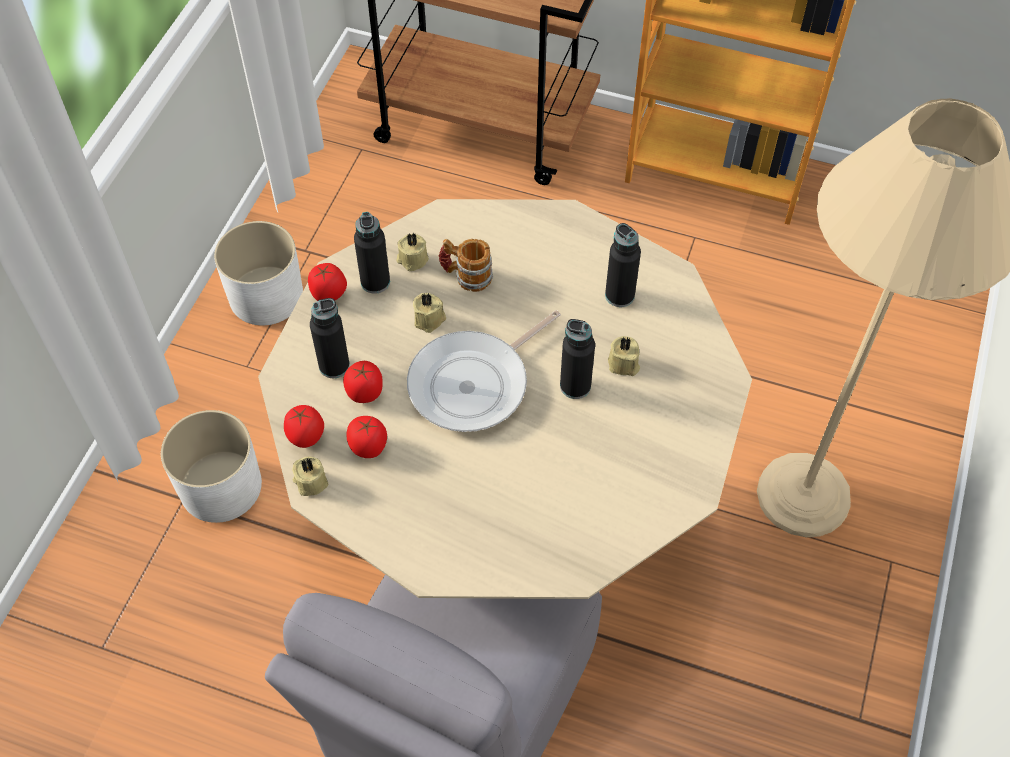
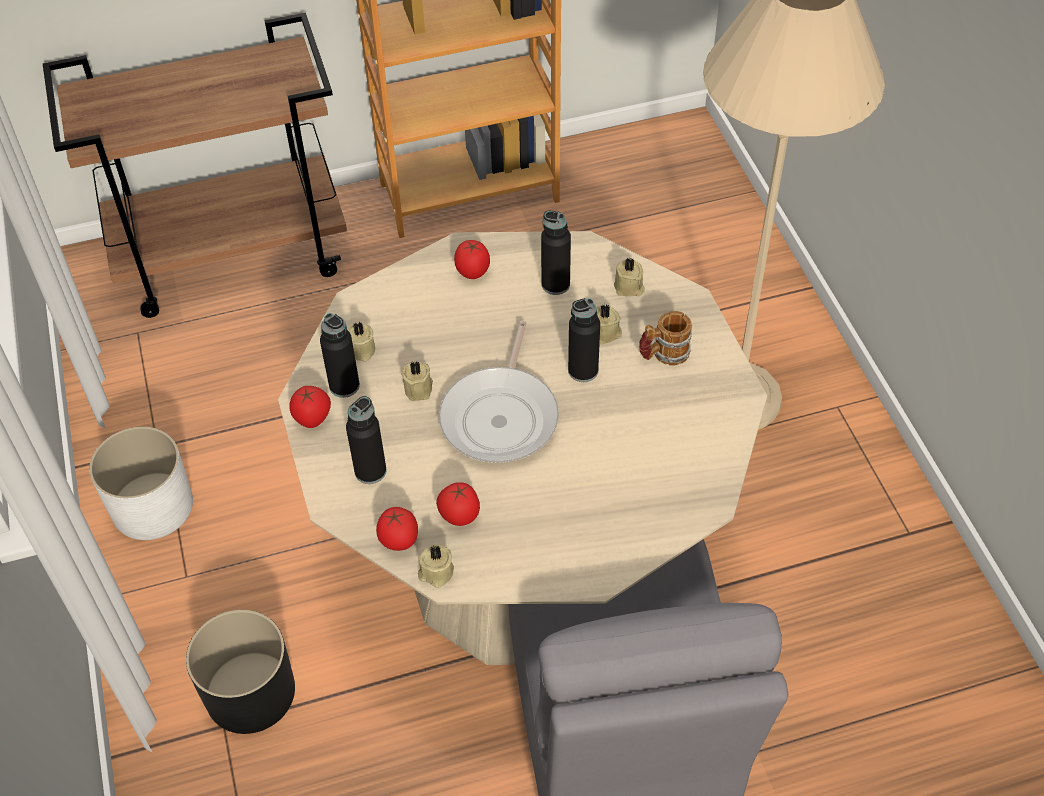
camera: 35 degrees left, 5 degrees down
(220, 486) = (249, 693): white planter -> black planter
(365, 392) = (417, 476): tomato -> tomato (472, 271)
(466, 276) = (418, 338): mug -> mug (663, 354)
(681, 336) = (629, 288): none -> beige candle

